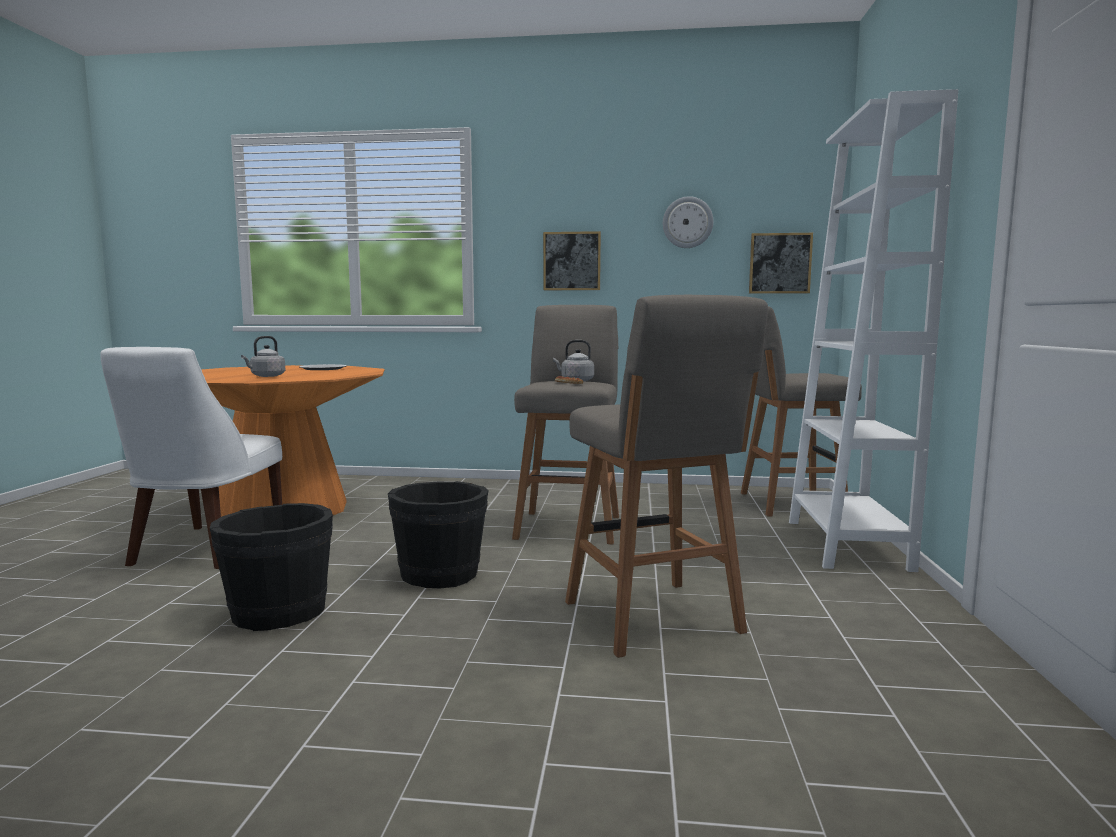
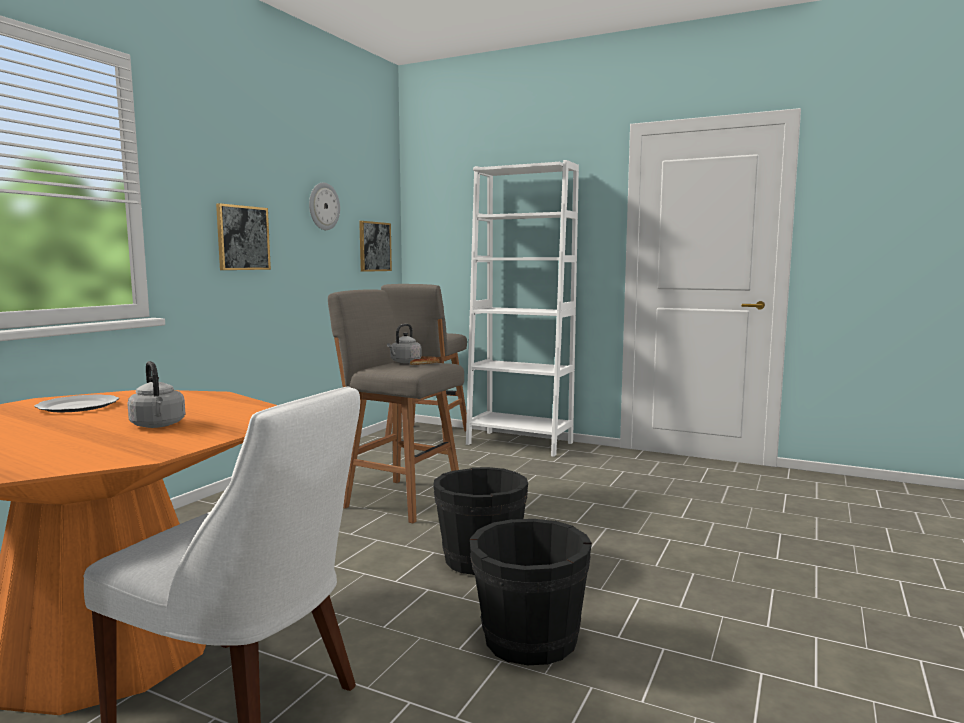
camera: 70 degrees left, 0 degrees up
(654, 619) = (610, 506): grey stool -> none

